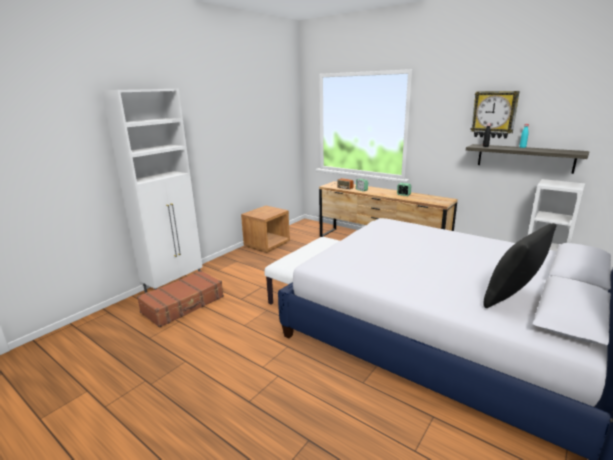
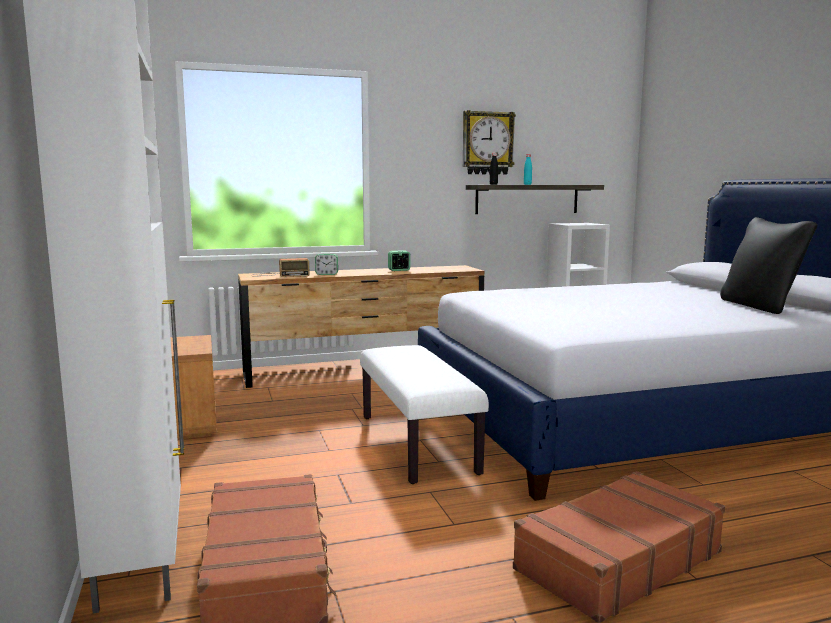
camera: 55 degrees left, 10 degrees down
(247, 374) = (617, 560): none -> brown suitcase

